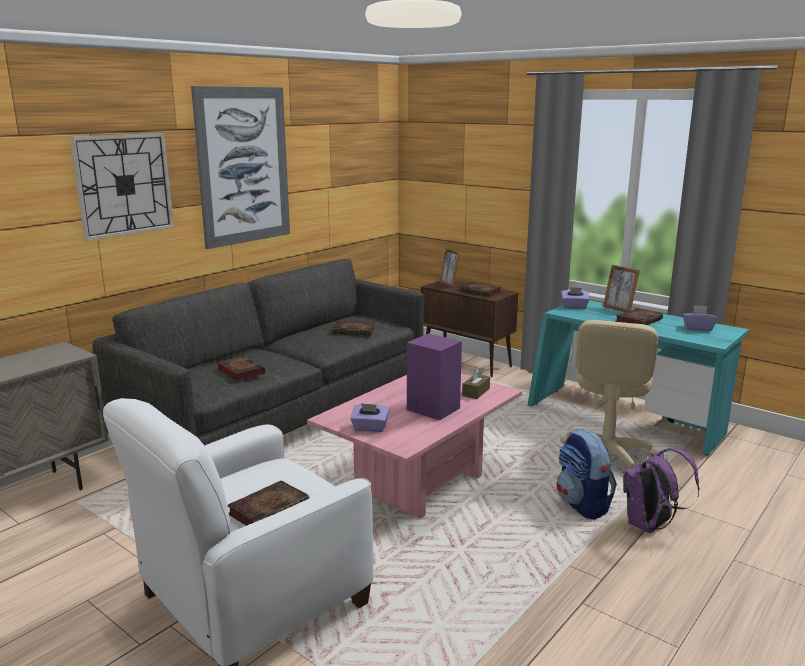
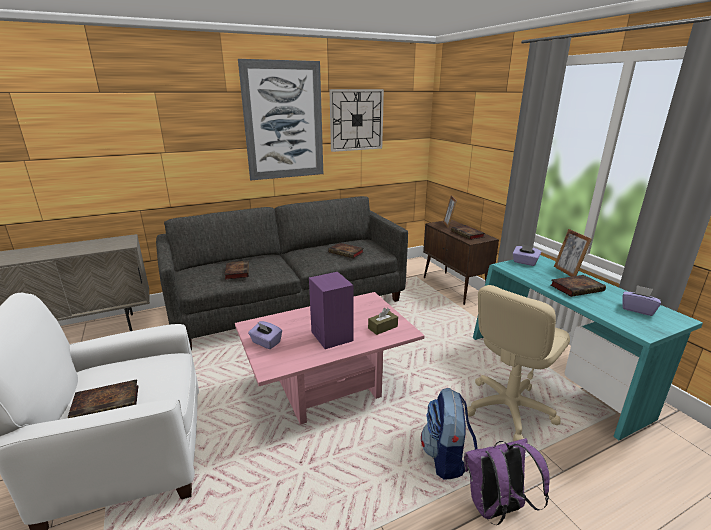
camera: 25 degrees right, 5 degrees up
(124, 185) = (182, 130): wall clock -> wall clock (356, 120)

